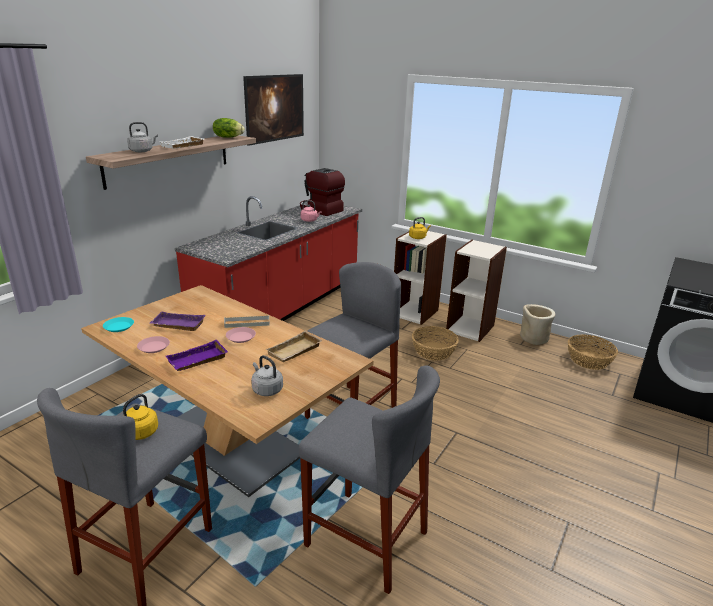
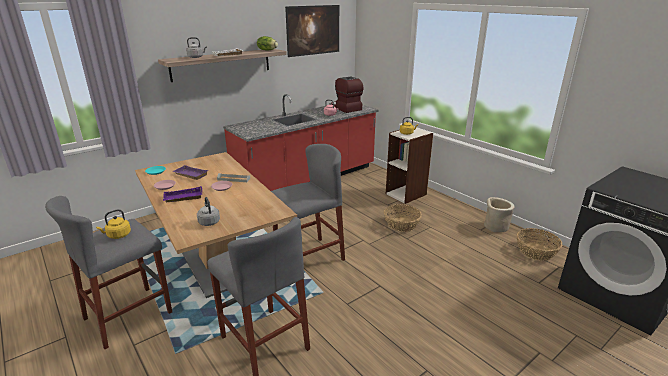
camera: 20 degrees right, 0 degrees up
(295, 351) = (248, 201): beige tray -> none
(470, 328) = (444, 211): bookcase -> none

